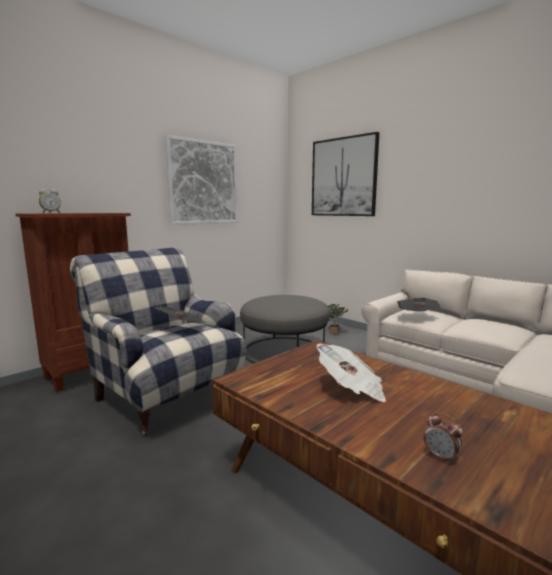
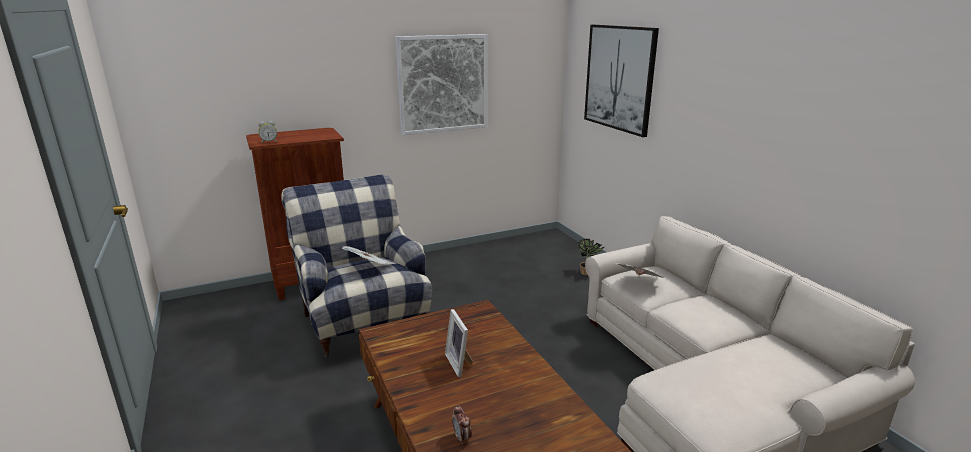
camera: 20 degrees right, 10 degrees up
(284, 351) = (508, 290): grey ottoman -> none
(351, 389) = (460, 363): newspaper -> picture frame

